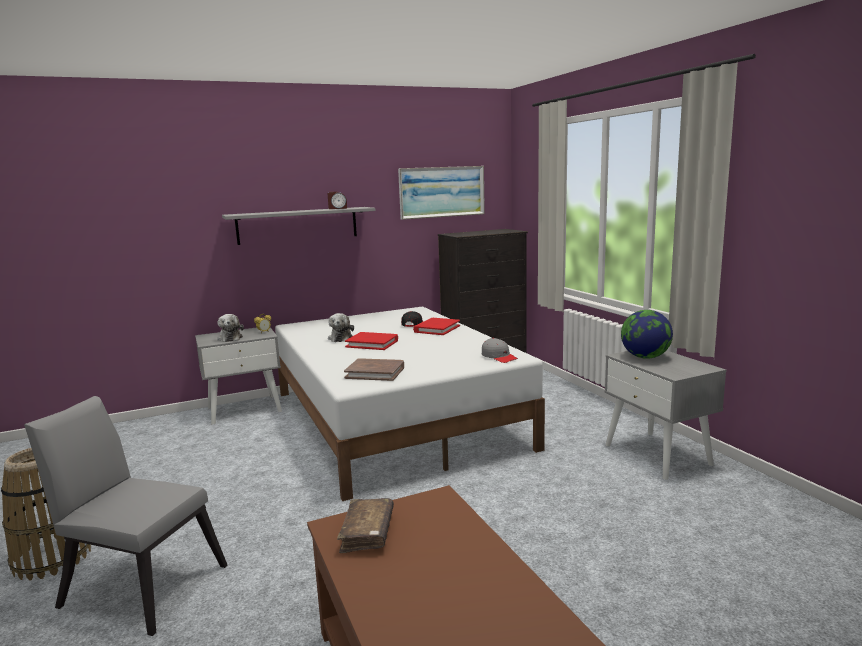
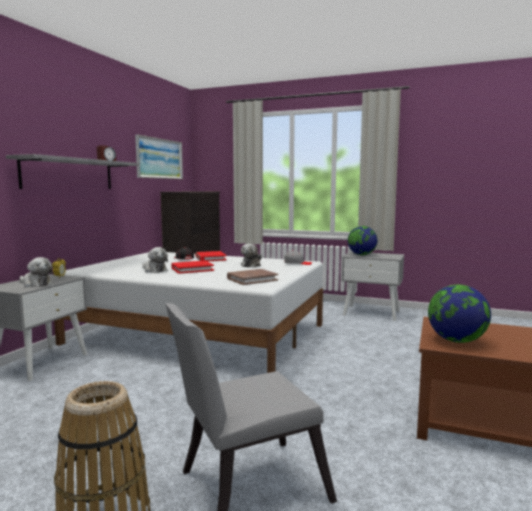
camera: 45 degrees left, 5 degrees down
(367, 533) = (456, 341): brown book -> globe
(442, 349) = (251, 265): none -> plush toy

